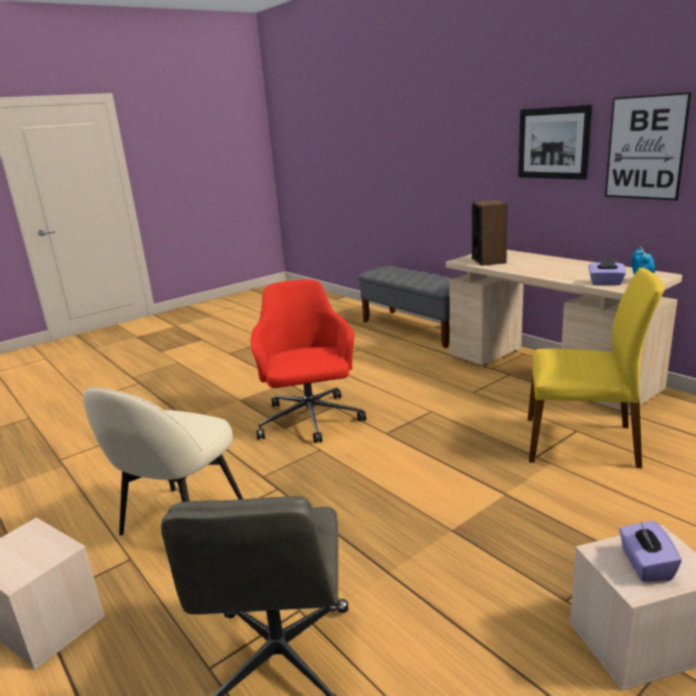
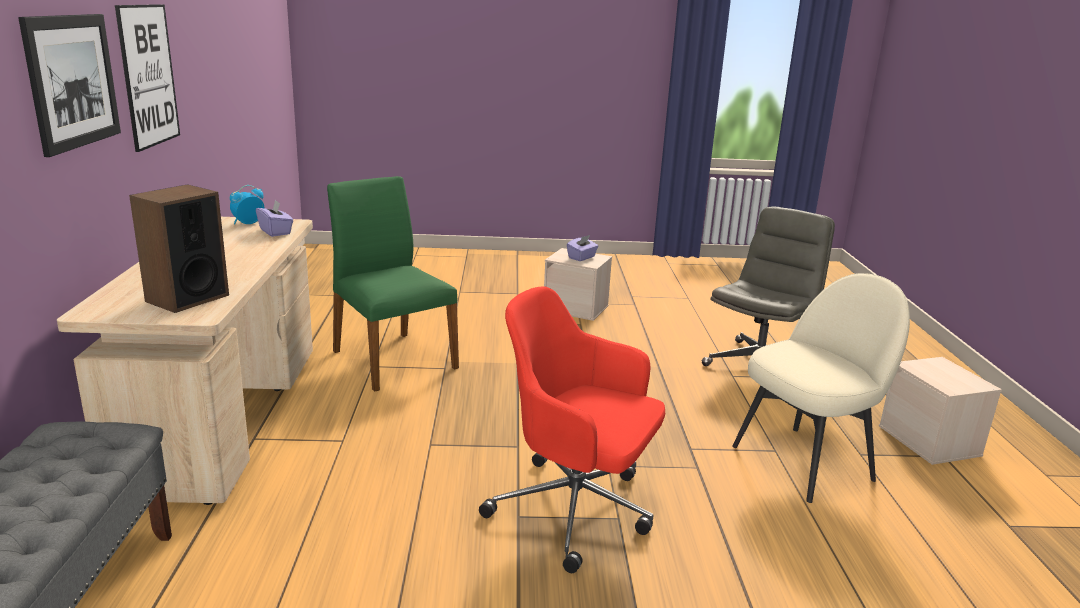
camera: 145 degrees left, 0 degrees up
(310, 421) = (576, 510): red office chair -> red office chair turned 90 degrees clockwise
(582, 442) = (392, 359): yellow chair -> green chair

